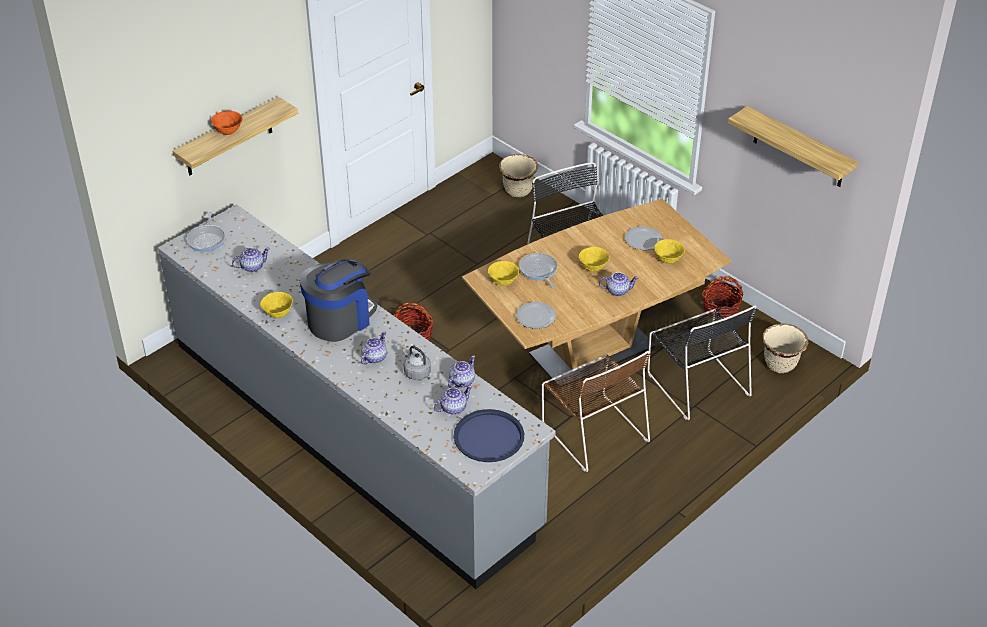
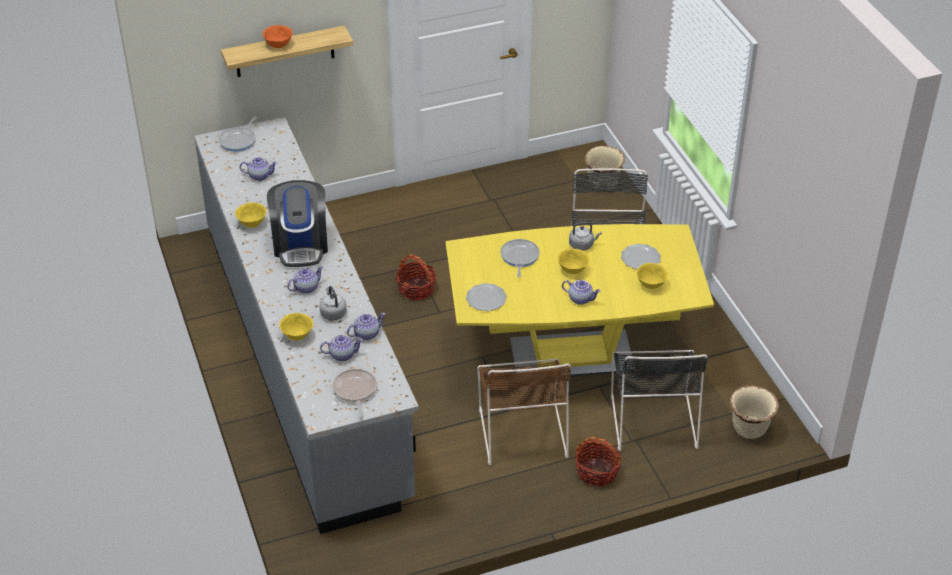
camera: 25 degrees right, 0 degrees up
(340, 319) = (300, 245): coffee machine -> coffee machine turned 105 degrees clockwise
(489, 437) = (355, 391): blue tray -> frying pan
(503, 282) = (479, 258): yellow bowl -> yellow bowl (297, 336)
(586, 243) = (582, 245): none -> grey kettle
(592, 351) = (571, 355): brown dining table -> yellow dining table
(721, 309) = (726, 356): basket -> basket (597, 472)
(799, 148) = (803, 207): shelf -> none

